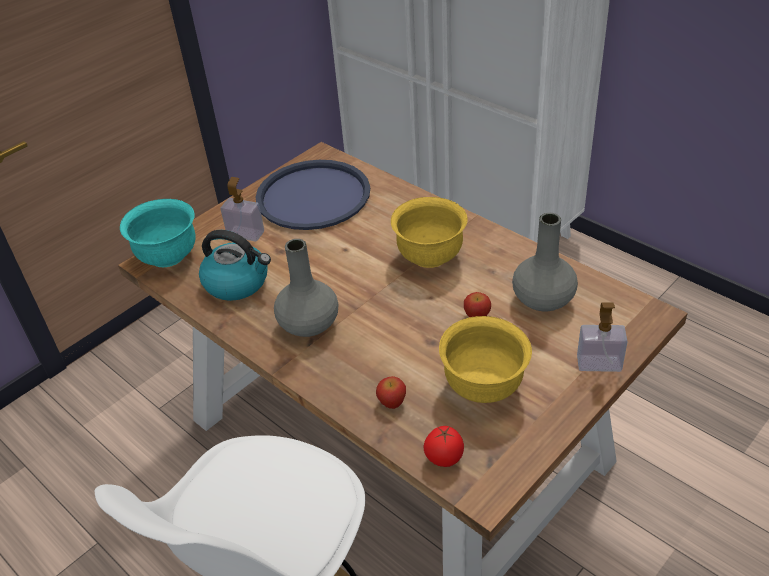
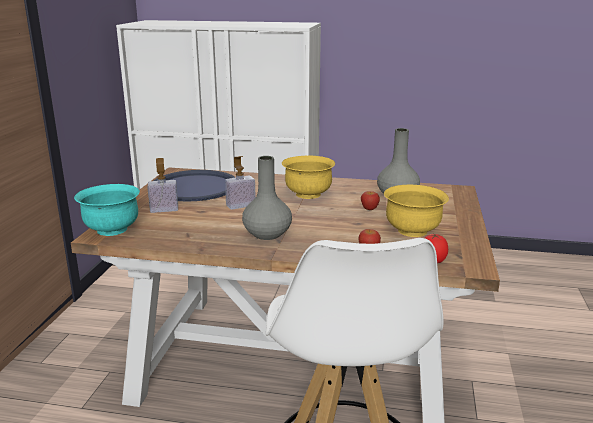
camera: 35 degrees left, 20 degrees down
(238, 282) = (188, 229): kettle -> none
(599, 363) = (459, 209): soap dispenser -> soap dispenser (240, 205)

